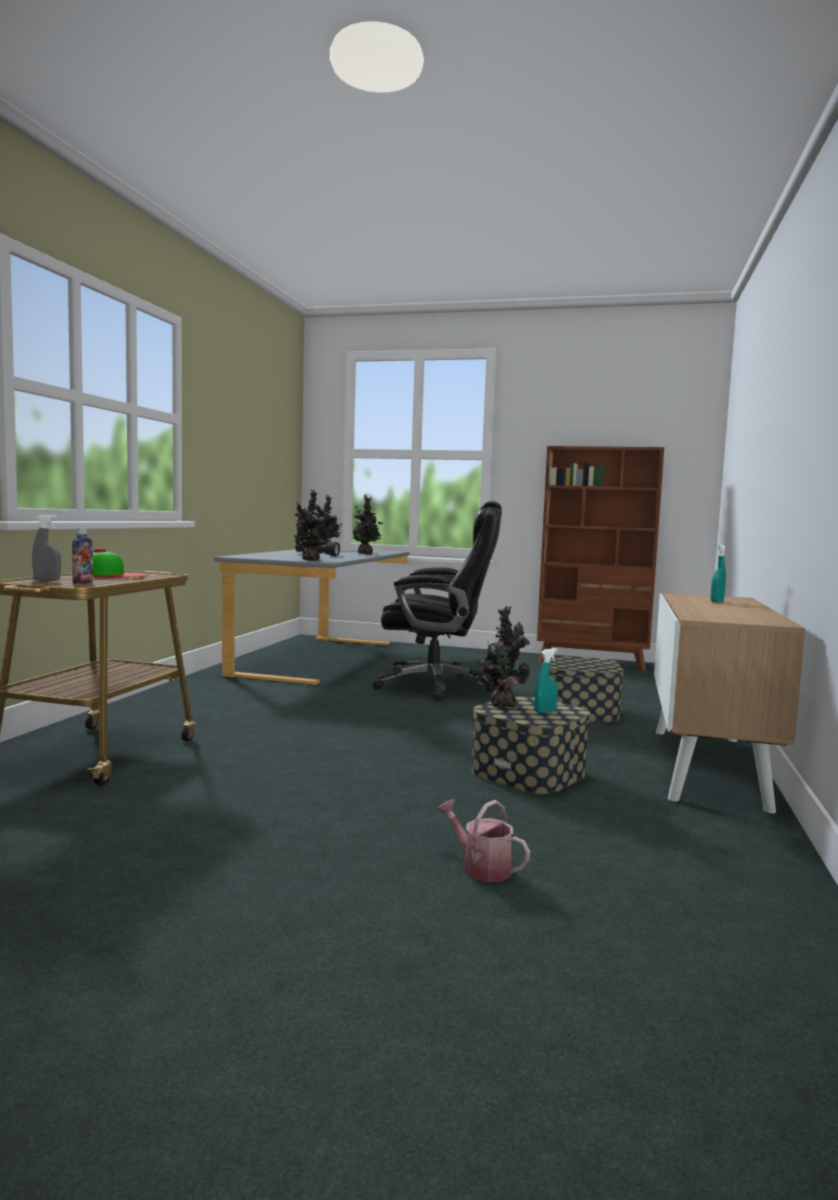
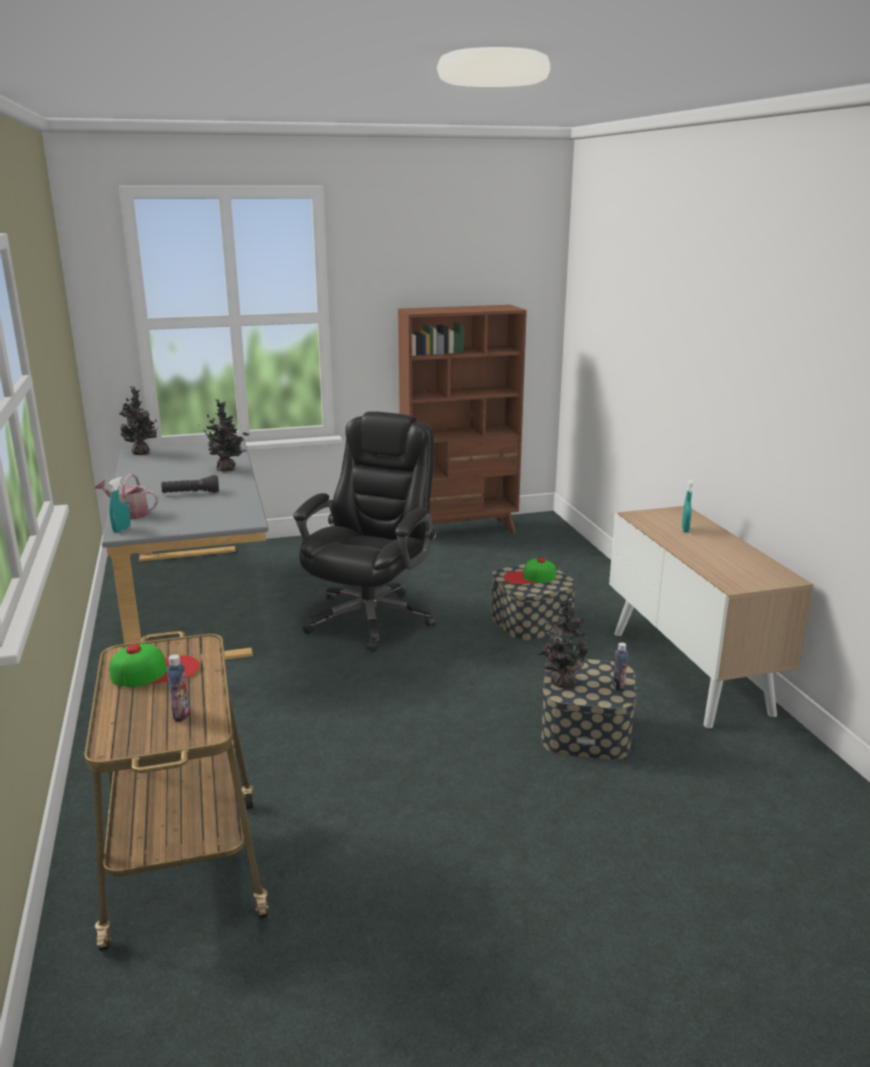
camera: 30 degrees left, 15 degrees up
(47, 580) = (125, 722): grey spray bottle -> none
(310, 560) = (225, 521): potted plant -> none
(437, 686) = (371, 618): black office chair -> black office chair turned 45 degrees counterclockwise
(480, 867) = (678, 870): watering can -> watering can (130, 514)
(545, 711) = (602, 680): turquoise spray bottle -> turquoise spray bottle (121, 529)
(555, 717) = (618, 686): none -> bottle
(580, 662) = (529, 577): none -> cap

